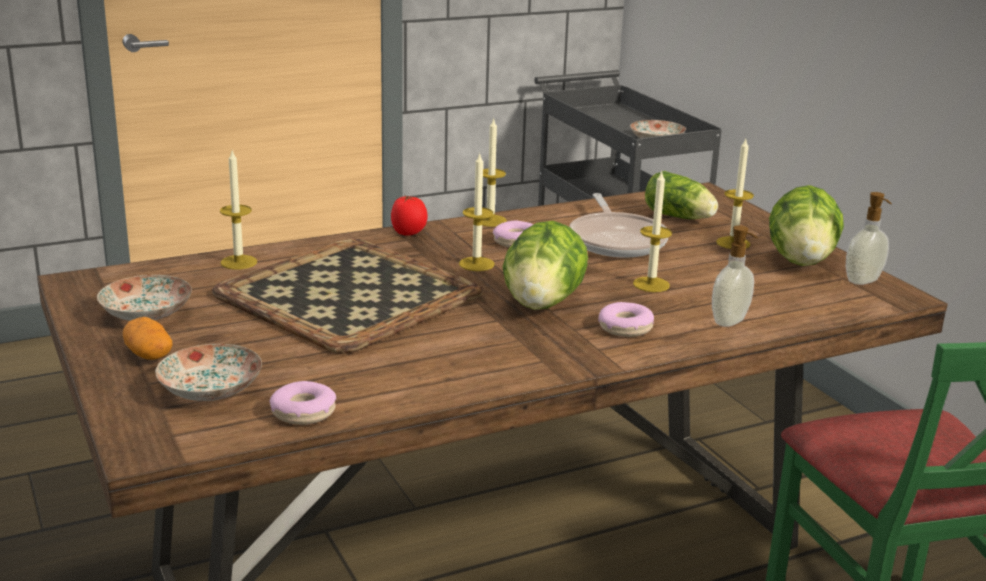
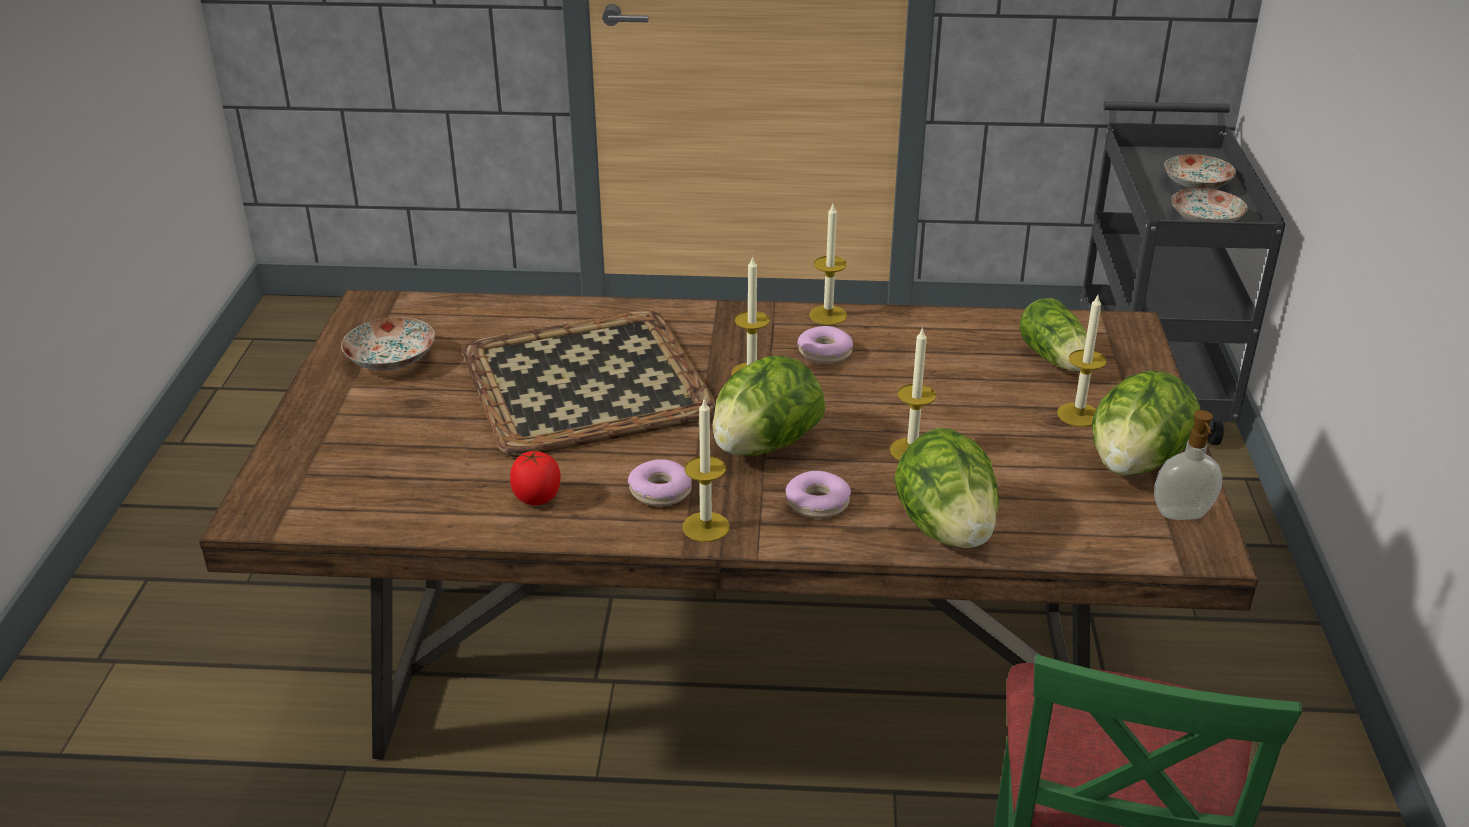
camera: 30 degrees right, 10 degrees up
(148, 354) = (349, 409): potato -> none
(211, 390) = (361, 466): plate -> plate (1196, 185)
(238, 262) = (526, 314): candle -> candle (706, 527)
(303, 412) = (411, 516): donut -> donut (660, 491)
(409, 233) = (724, 314): tomato -> tomato (537, 499)
(616, 240) = (940, 377): frying pan -> none
(730, 322) = (945, 528): soap dispenser -> lettuce

